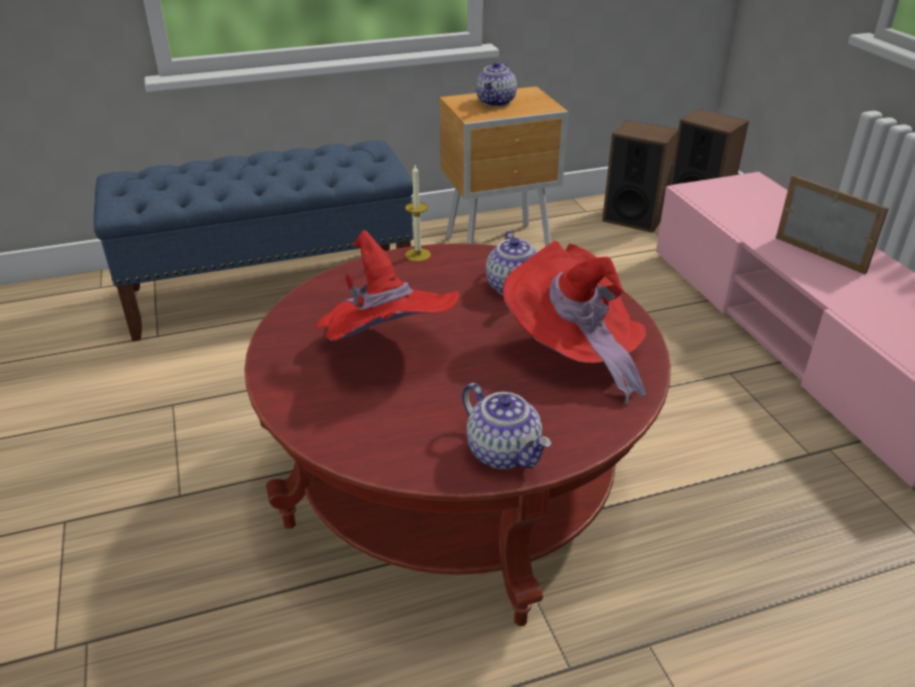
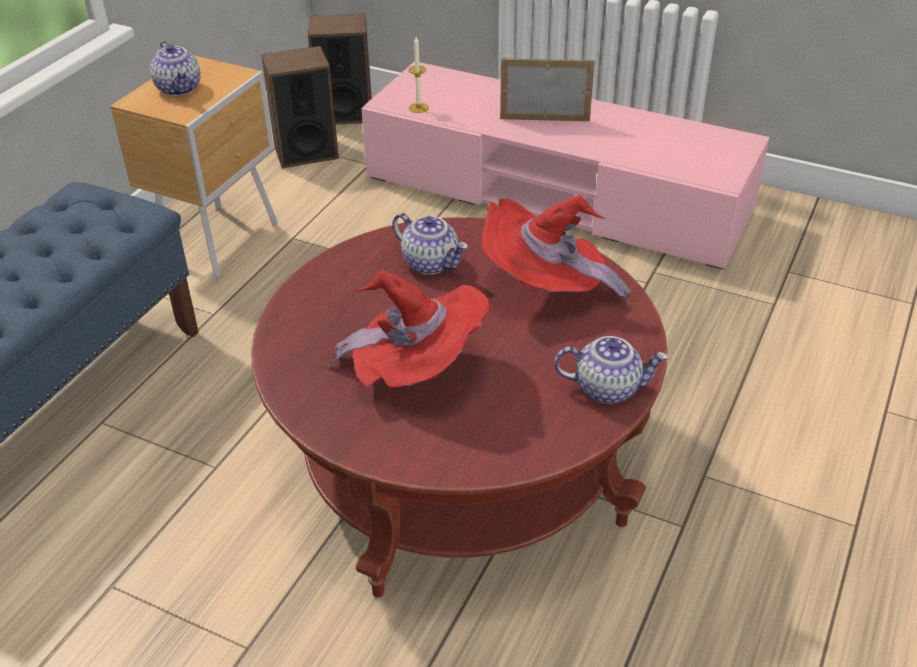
camera: 45 degrees left, 5 degrees up
(417, 255) = (311, 279): candle -> candle (418, 108)

